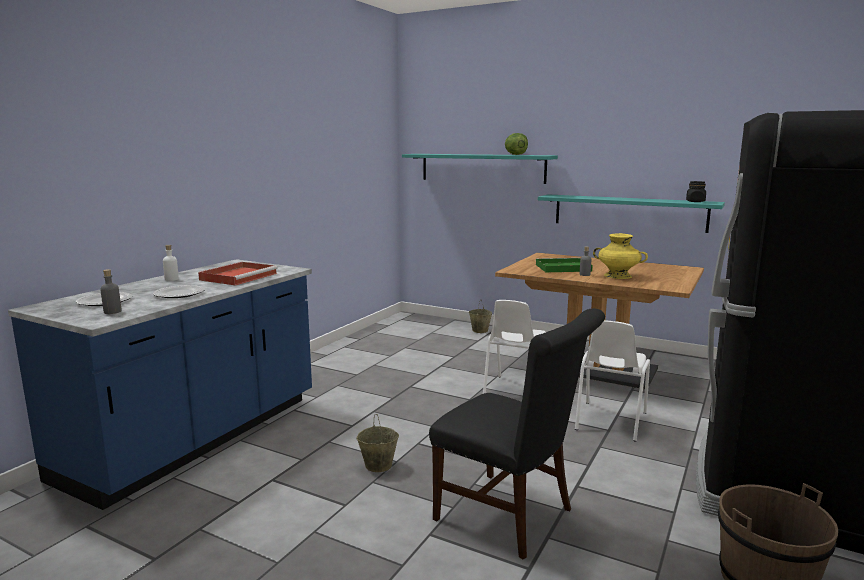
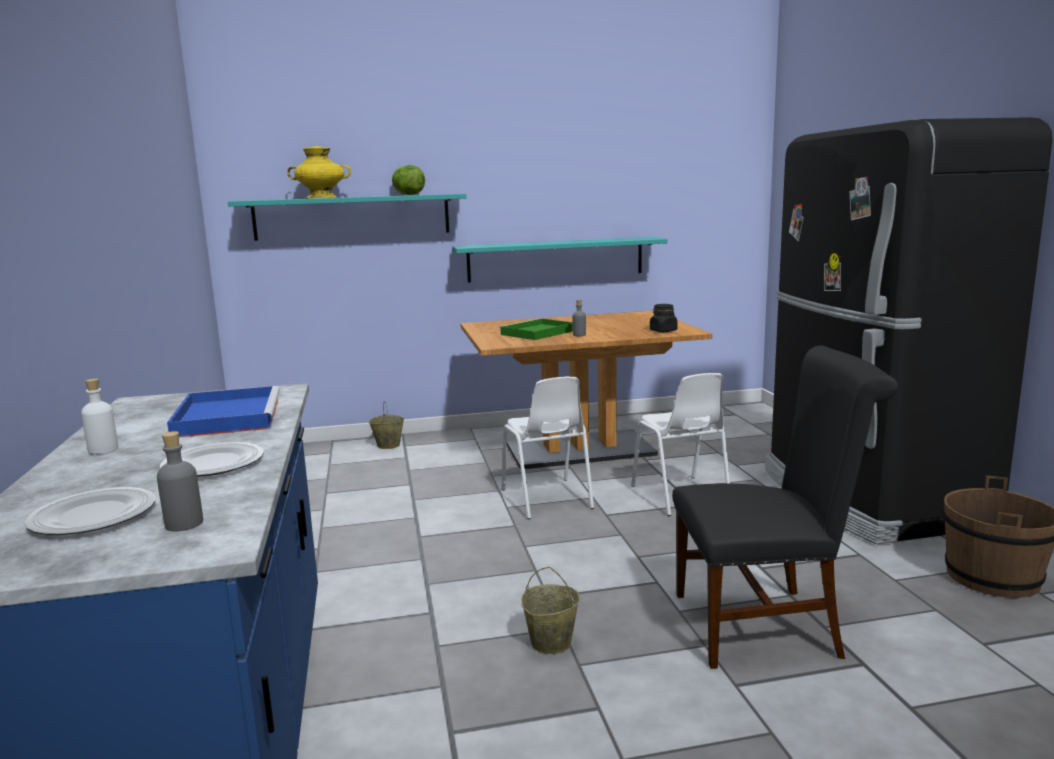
camera: 40 degrees left, 0 degrees up
(239, 276) = (227, 416): red tray -> blue tray
(618, 276) = (611, 330): yellow vase -> yellow vase (321, 197)
(695, 201) = (632, 238): black jar -> black jar (663, 331)

